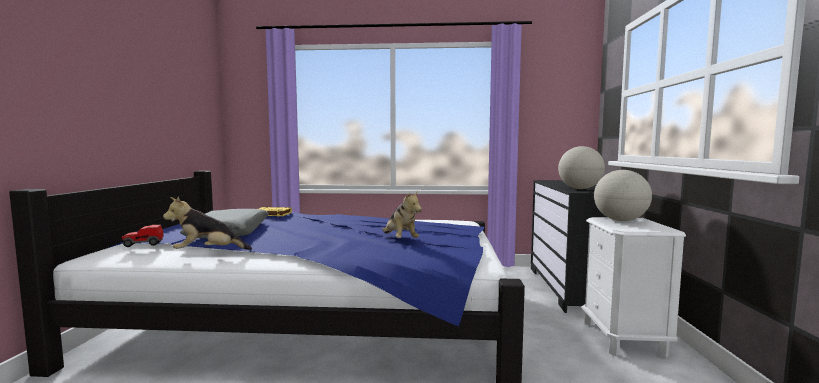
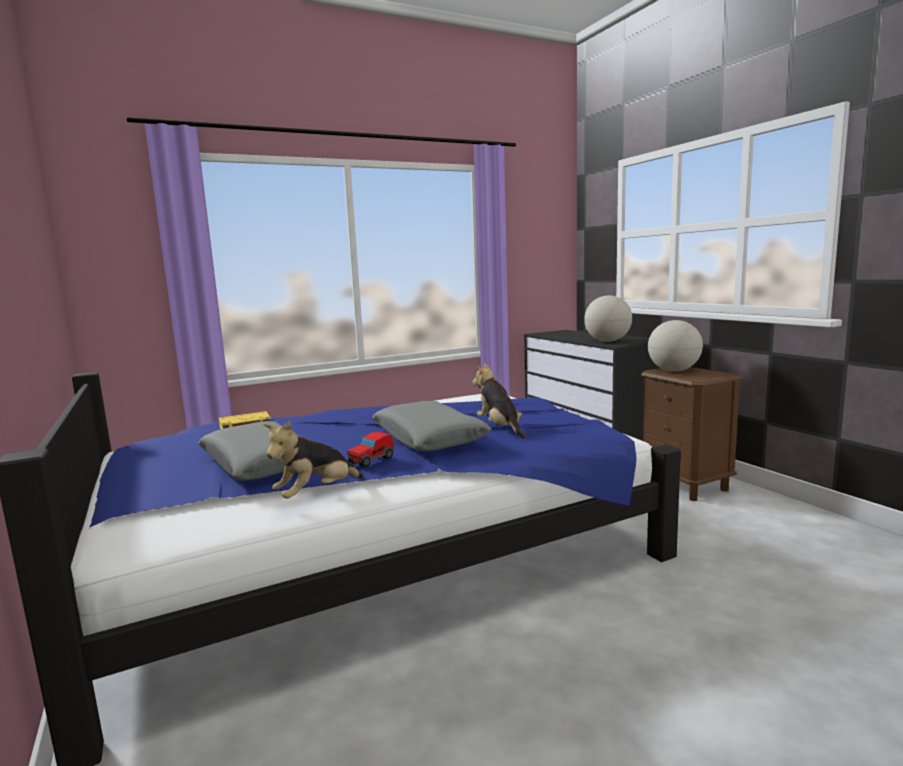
camera: 30 degrees left, 5 degrees up
(143, 244) = (180, 508): toy car -> toy car (371, 460)
(340, 237) = (429, 438): none -> grey pillow
(400, 240) = (500, 428): plush toy -> plush toy turned 150 degrees counterclockwise
(624, 338) = (684, 484): white nightstand -> brown nightstand

